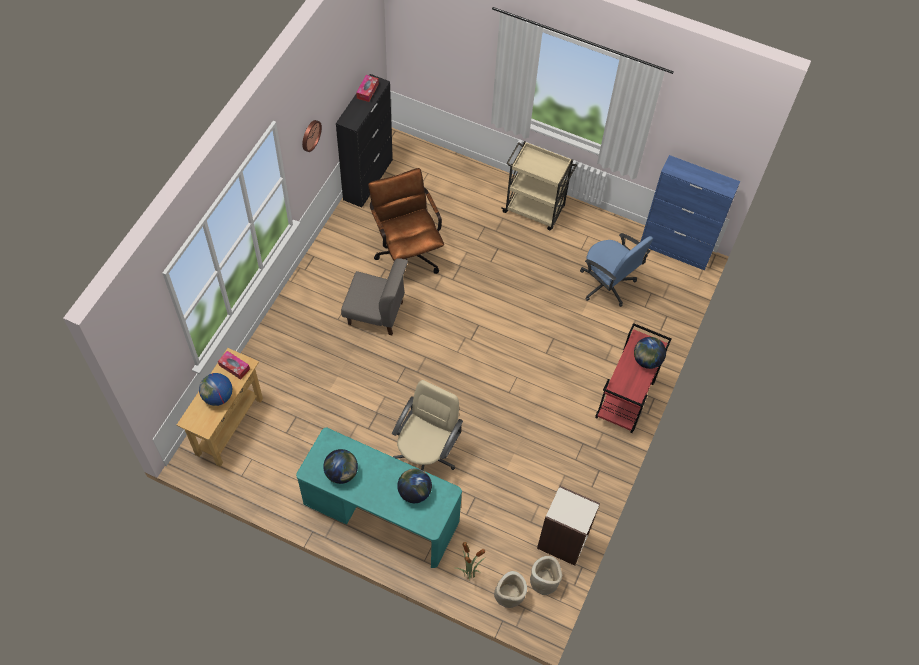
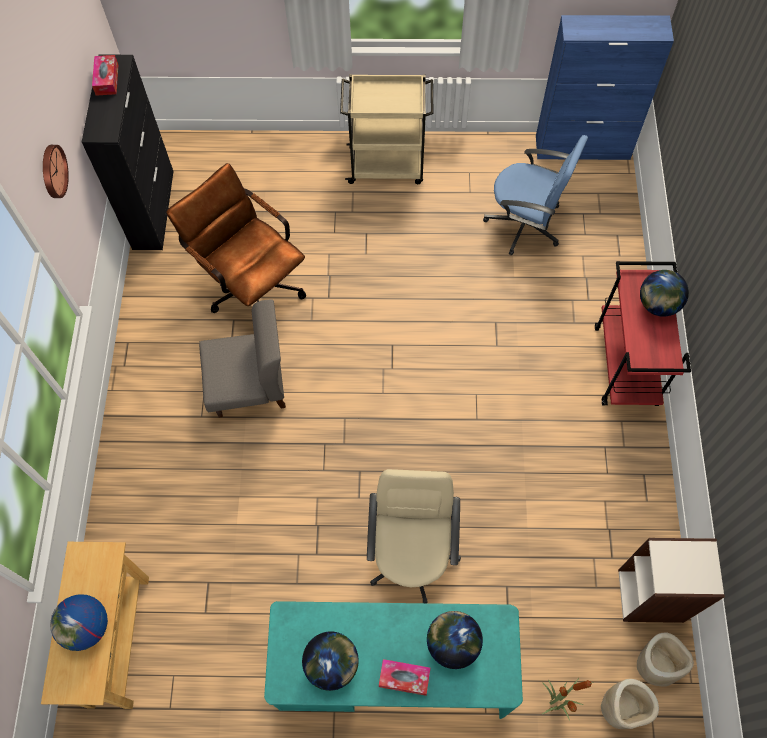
camera: 20 degrees left, 5 degrees up
(234, 367) = (92, 568): tissue box -> tissue box (404, 678)

